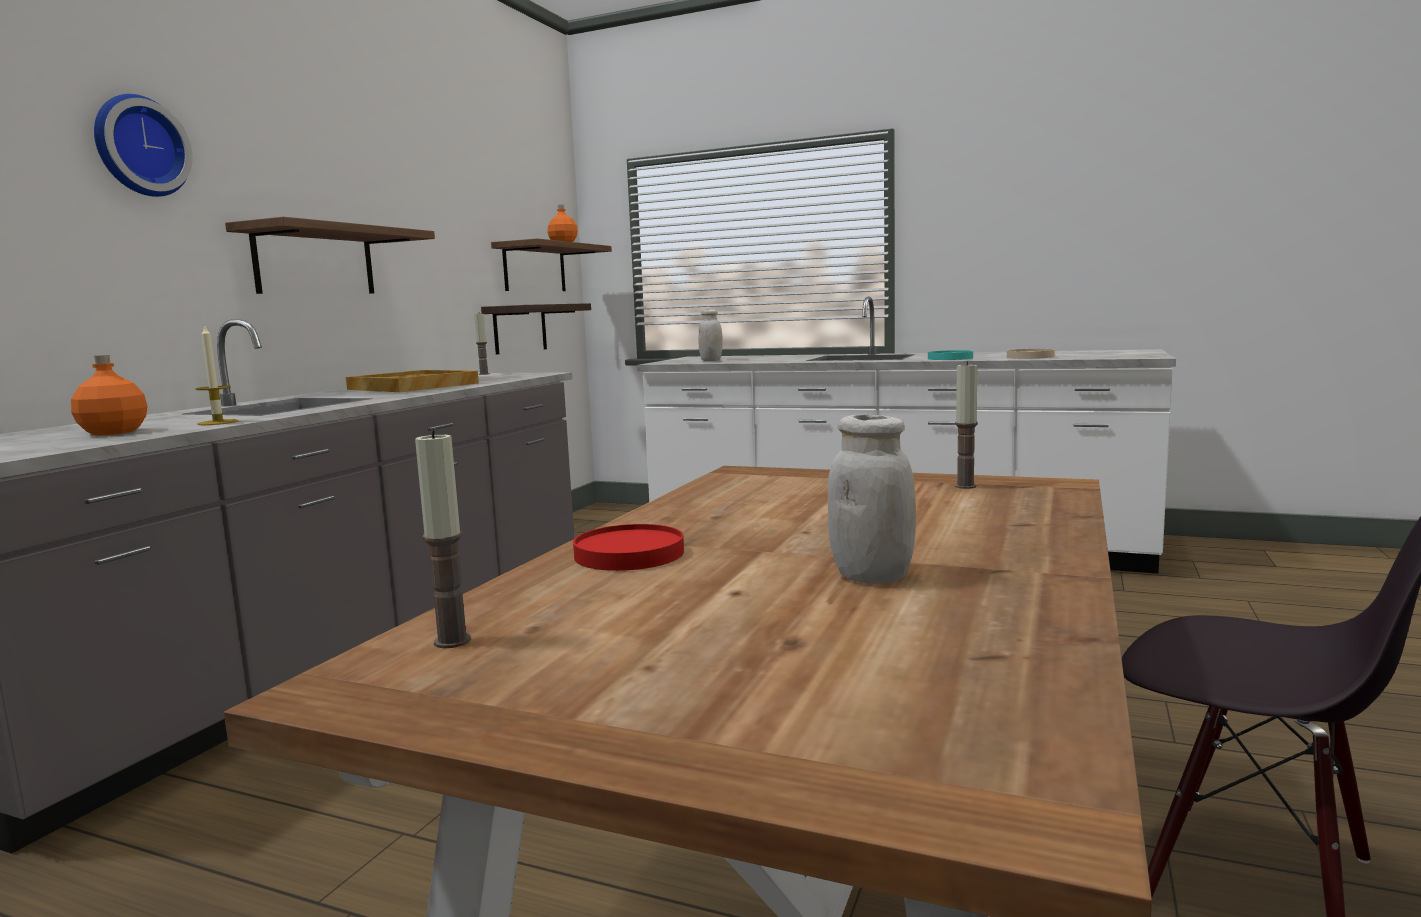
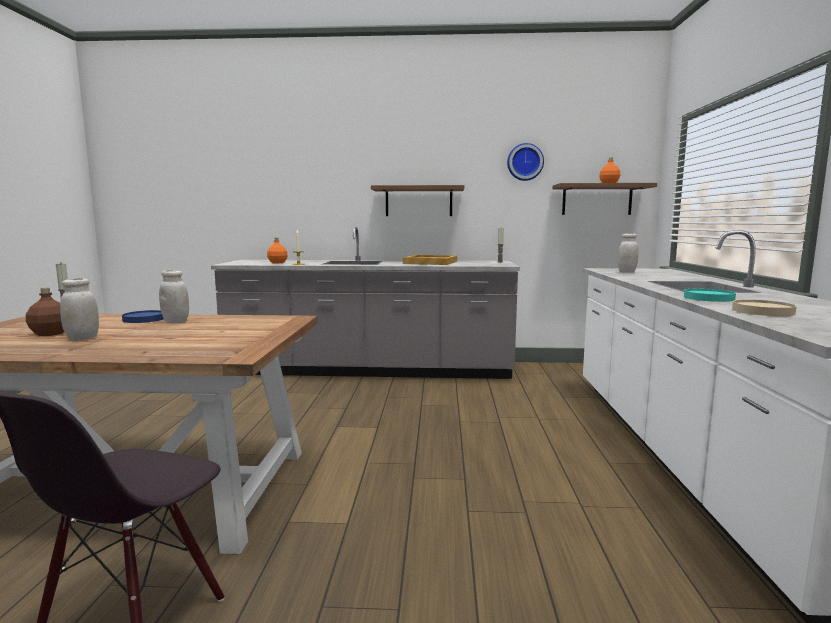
camera: 70 degrees right, 0 degrees up
(138, 147) = (343, 162): wall clock -> wall clock (525, 162)
(520, 328) = (573, 238): shelf -> none
(629, 554) = (144, 319): red plate -> blue plate
(699, 529) = (176, 321): none -> white jar
(781, 615) = (51, 333): none -> brown bottle
(965, 486) = (241, 344): candle -> none

